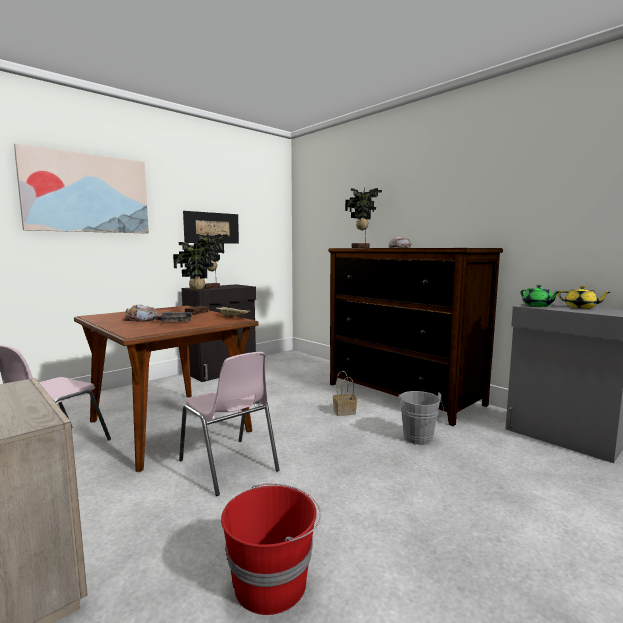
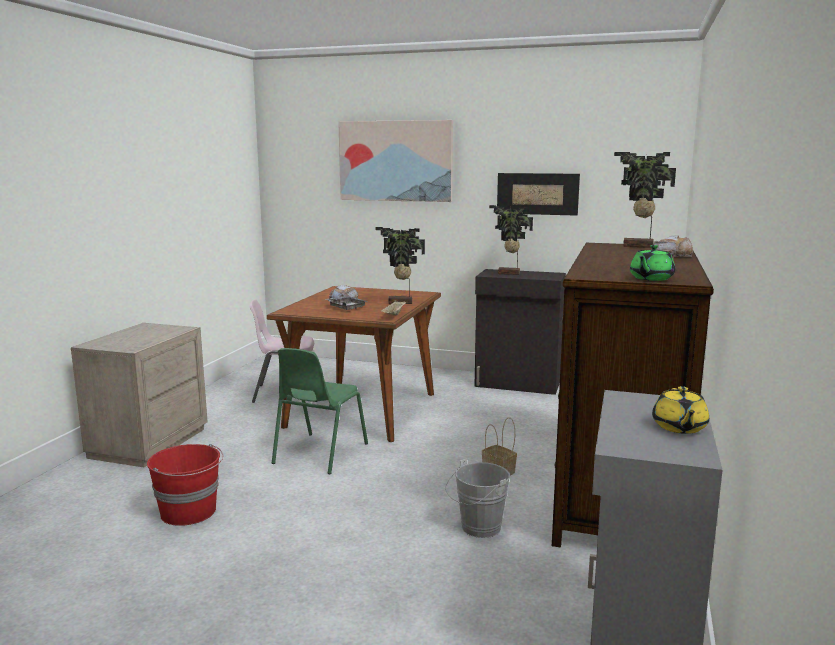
camera: 60 degrees right, 5 degrees up
(229, 466) = (319, 454): pink chair -> green chair
(537, 306) = (636, 402): green teapot -> green teapot (650, 278)

